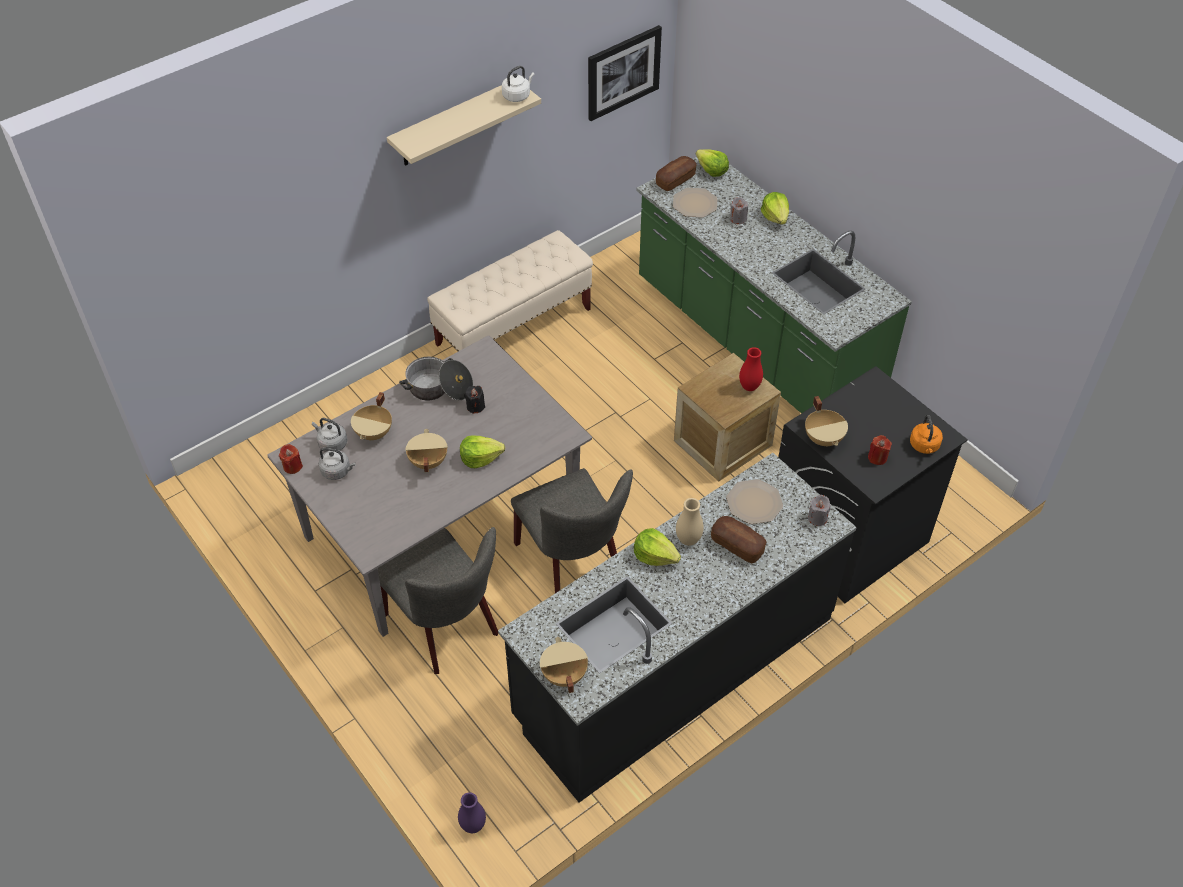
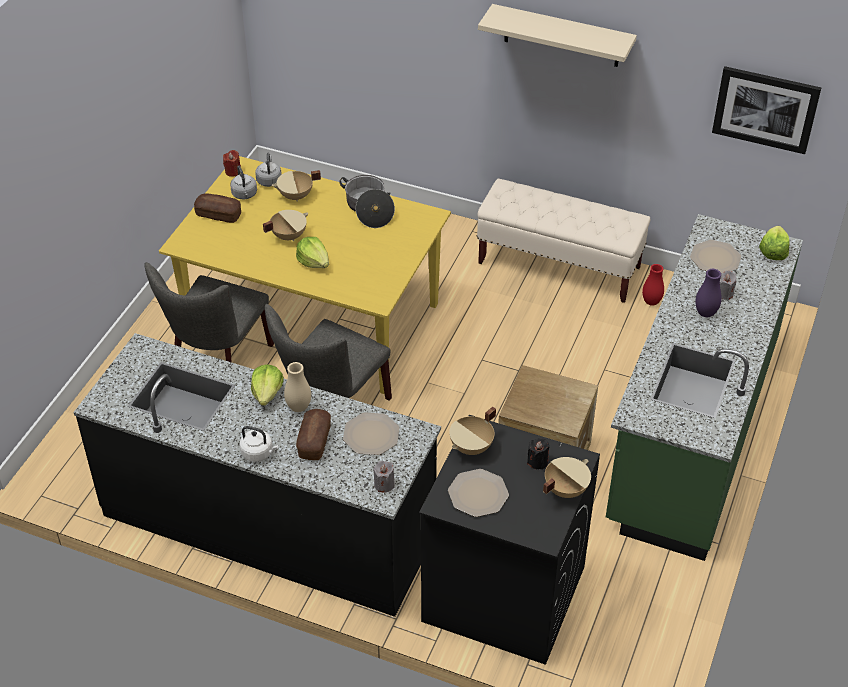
camera: 60 degrees right, 5 degrees down
(442, 527) = (312, 319): grey dining table -> yellow dining table
(473, 825) = (50, 461): purple vase -> purple vase (705, 313)
(475, 406) = (366, 236): black candle -> black candle (537, 461)
(517, 96) = (613, 44): white kettle -> white kettle (258, 453)
(563, 675) = (113, 386): beige cooking pot -> beige cooking pot (565, 489)
(675, 180) = (734, 234): bread -> bread (218, 215)
(749, 387) = (564, 413): red vase -> red vase (651, 302)
(775, 217) = (753, 318): lettuce -> none
(877, 457) = (478, 494): red candle -> plate
(924, 446) = (520, 525): orange kettle -> none

